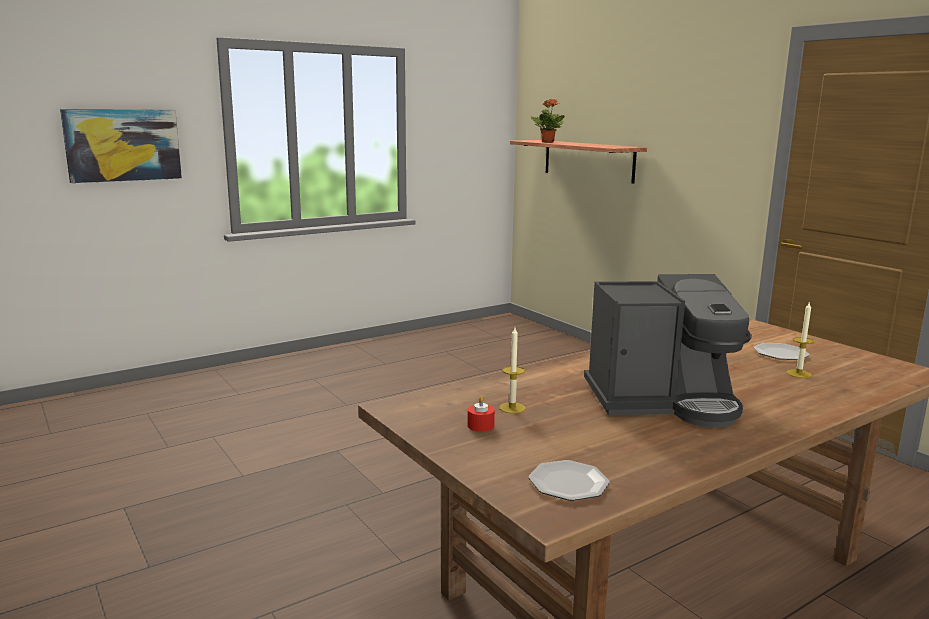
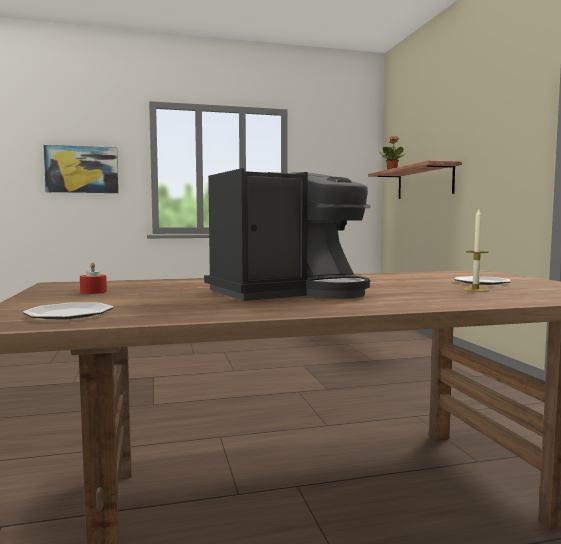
camera: 20 degrees right, 10 degrees down
(512, 408) = (145, 288): candle -> none
(663, 401) = (289, 292): coffee machine -> coffee machine turned 45 degrees counterclockwise

